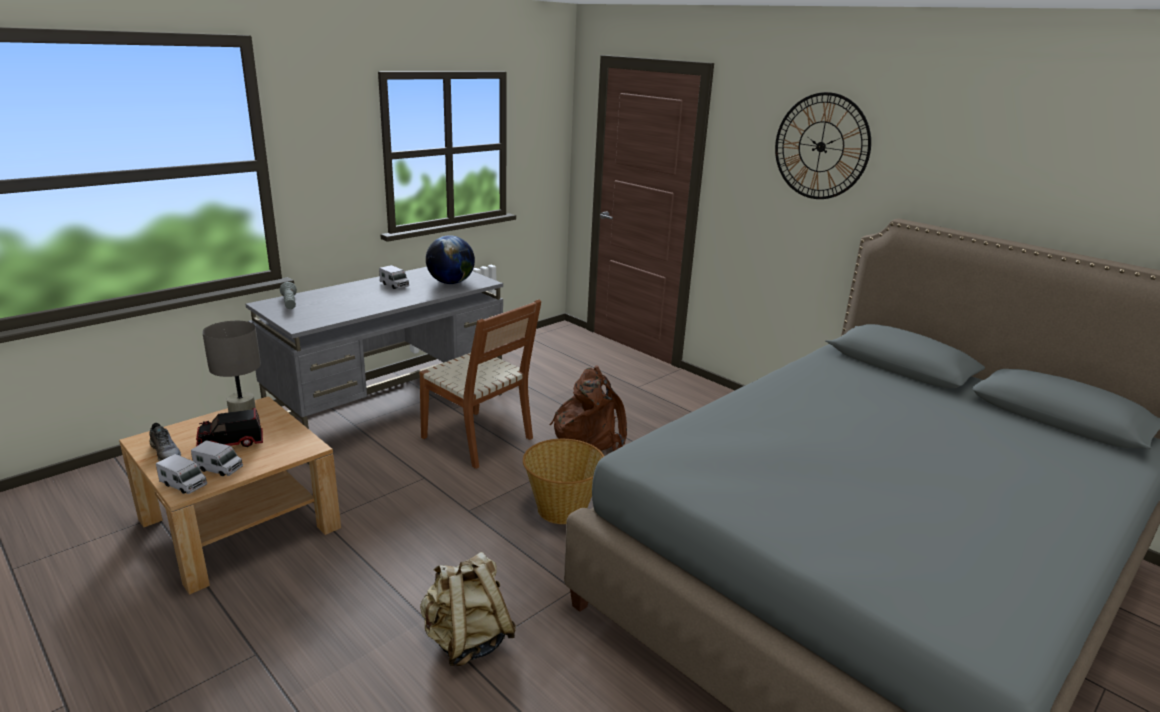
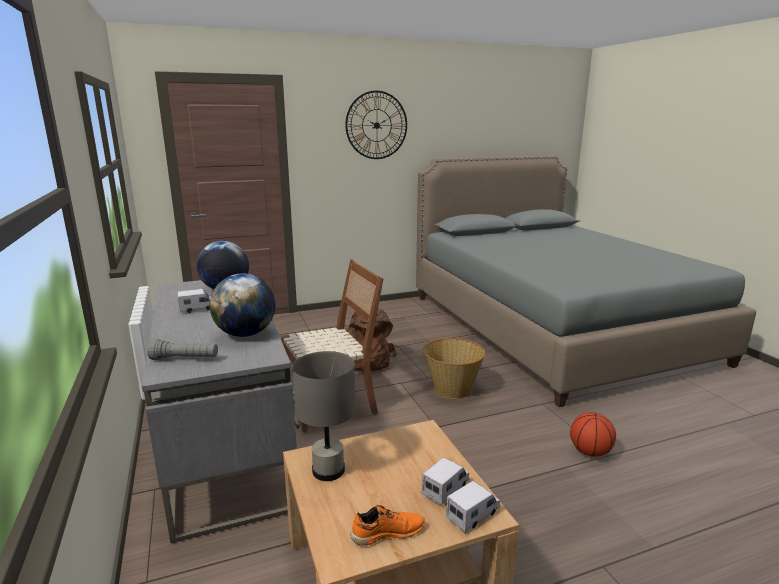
camera: 65 degrees left, 5 degrees down
(166, 452) = (387, 532): grey shoe -> orange shoe
(230, 444) = (391, 480): toy truck -> none
(345, 310) = (246, 334): none -> globe
(467, 640) = (589, 452): beige backpack -> basketball

